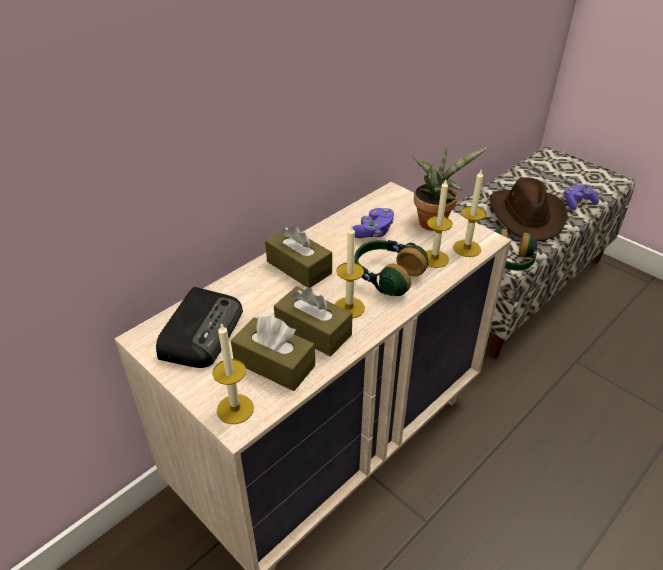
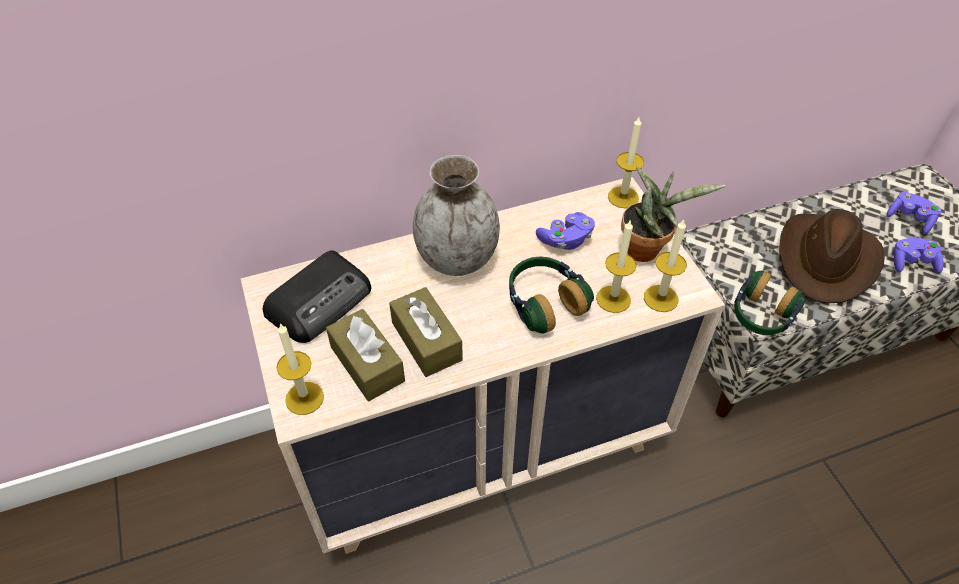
camera: 25 degrees right, 10 degrees up
(299, 267) = (458, 258): brown tissue box -> grey vase
(349, 308) = (480, 327): candle -> candle (623, 197)
(558, 179) = (910, 219): none -> purple game controller

